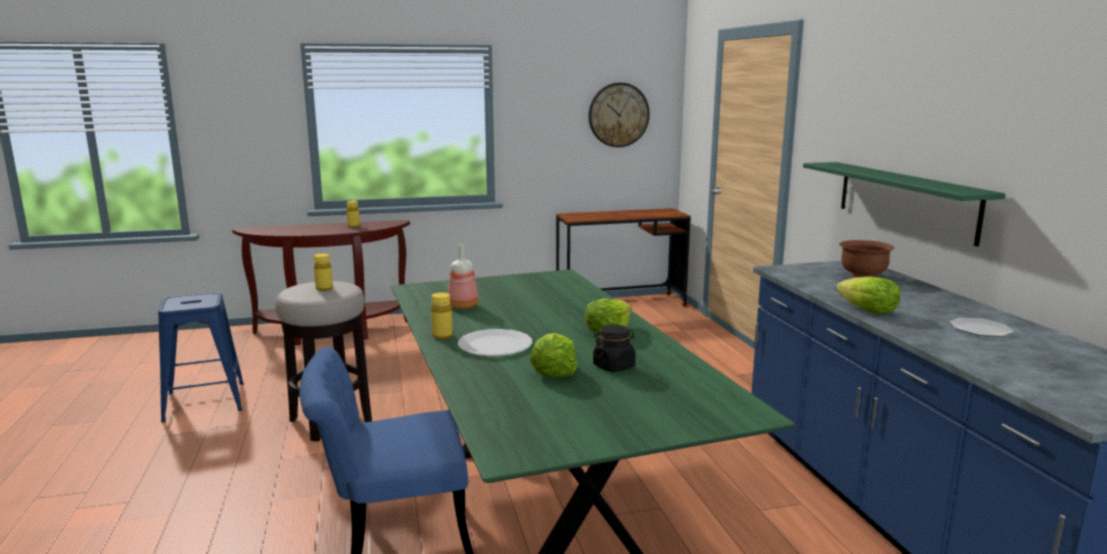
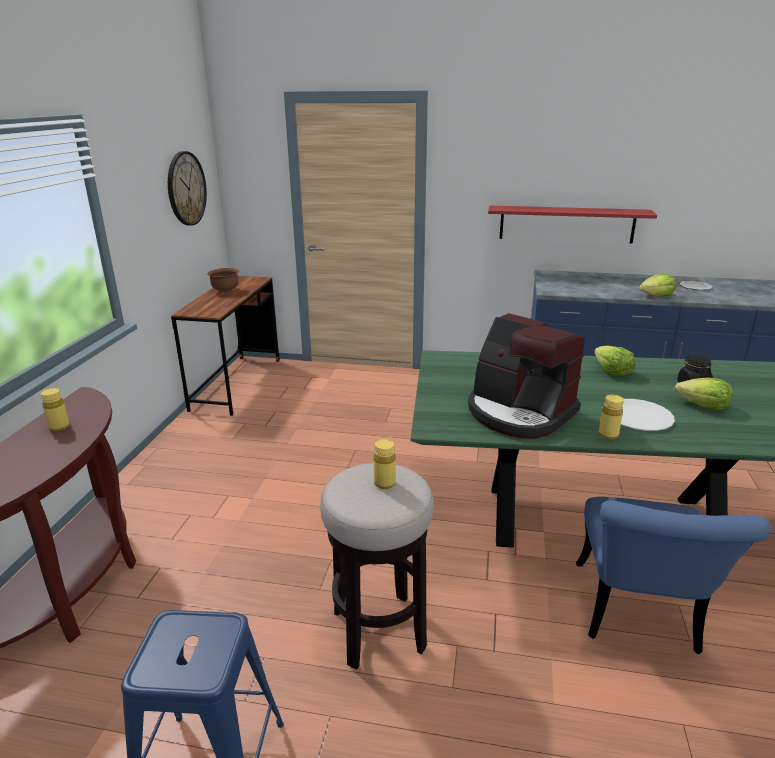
camera: 65 degrees left, 10 degrees up
(463, 306) = (519, 413): bottle -> coffee machine
(862, 276) = (577, 279): brown bowl -> brown bowl (225, 291)
(905, 200) = (566, 224): green shelf -> red shelf

